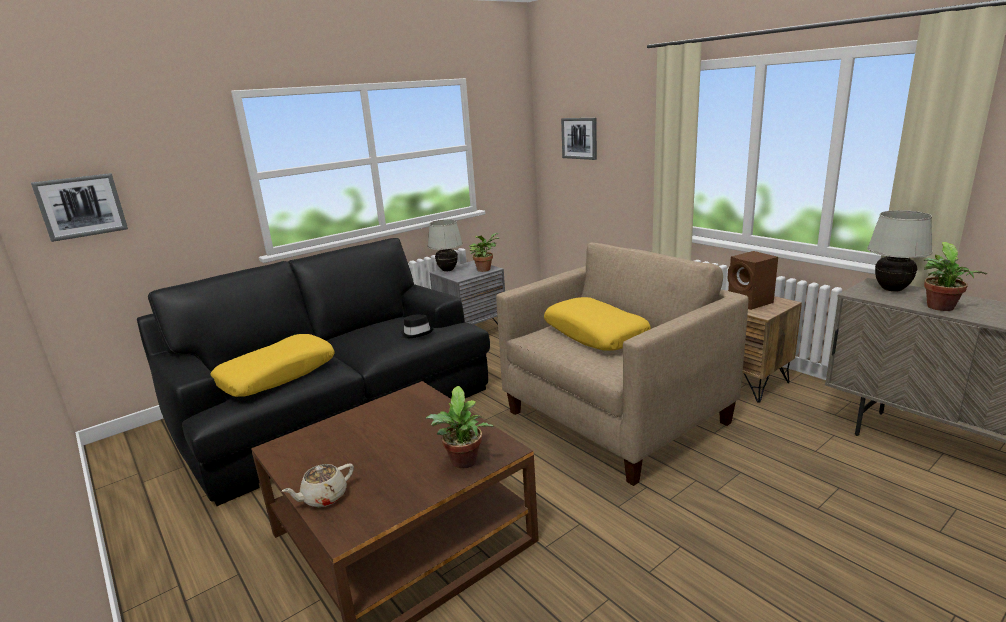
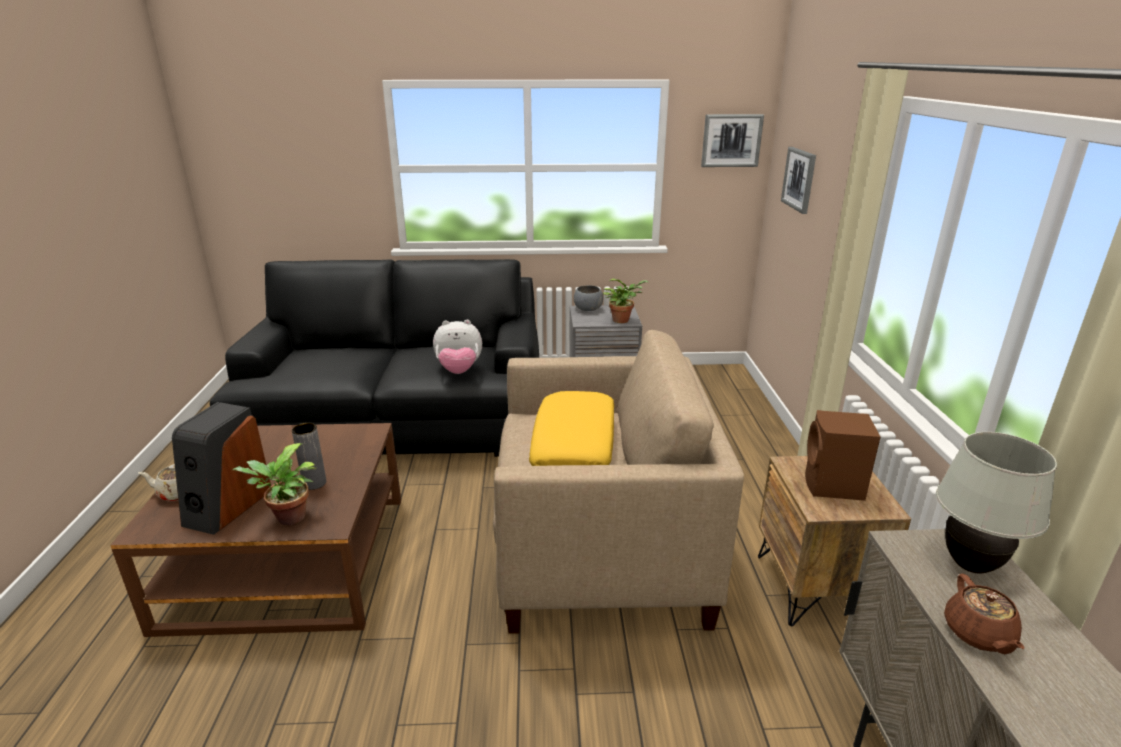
camera: 35 degrees right, 5 degrees up
(81, 206) = (246, 175): picture -> picture (731, 140)
(277, 375) = (313, 368): yellow pillow -> none
(393, 482) = (227, 506): none -> speaker
(416, 333) = (459, 371): black hat -> plush toy
(438, 436) = (314, 483): none -> grey vase
(448, 270) = (588, 309): white table lamp -> grey bowl
(941, 308) = (978, 634): potted plant -> brown teapot

